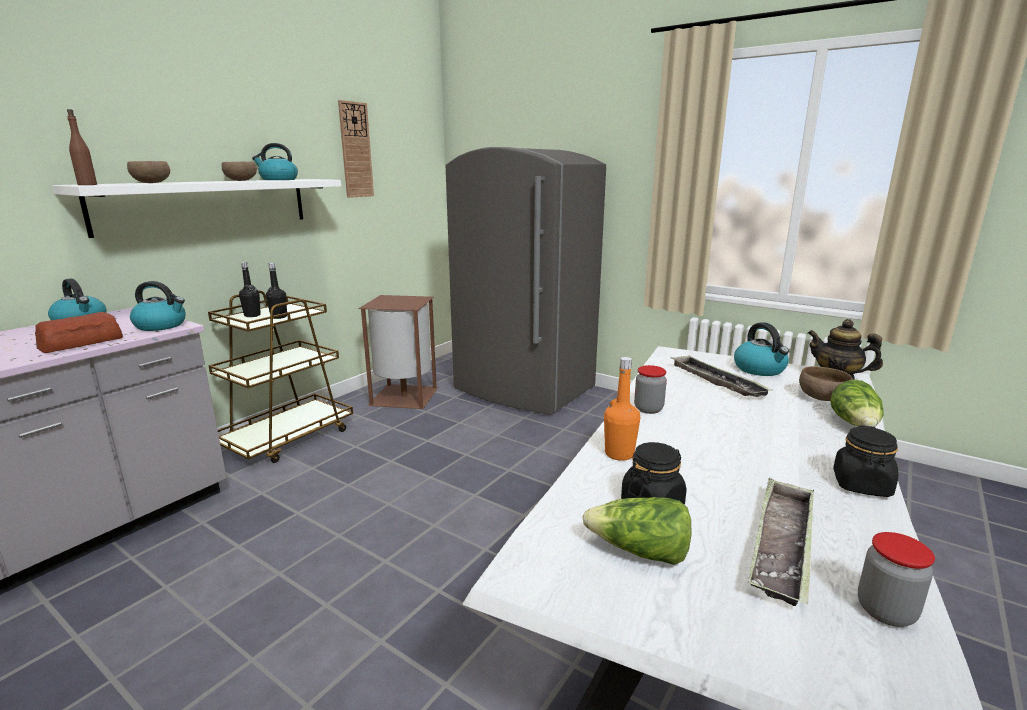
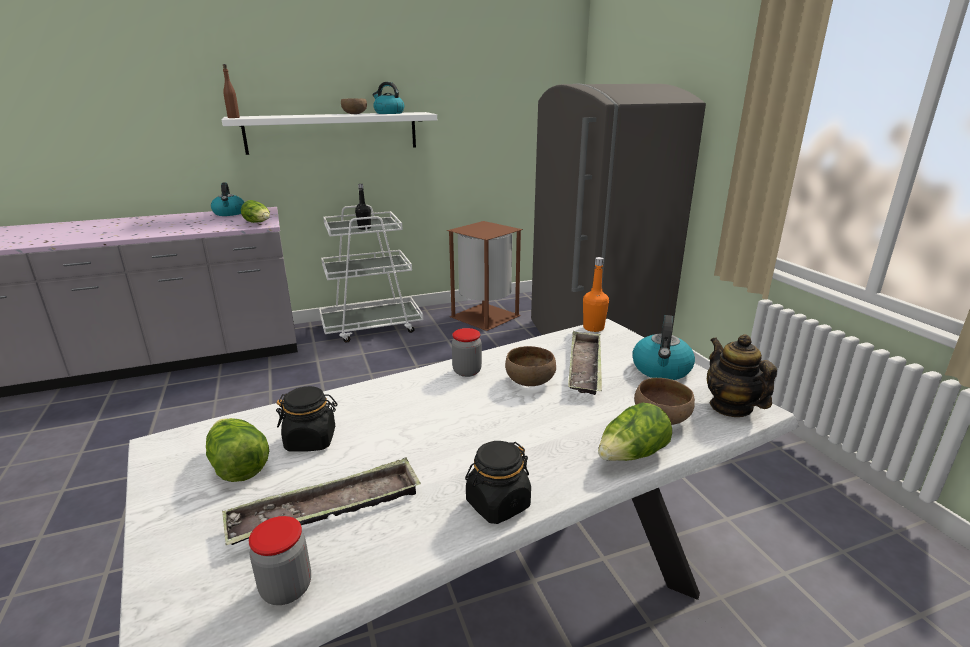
camera: 35 degrees right, 5 degrees up
(82, 342) = (205, 227): bread -> none
(151, 183) = (281, 116): brown bowl -> brown bowl (529, 381)
(162, 325) = (258, 223): kettle -> lettuce
(252, 315) = (351, 224): black bottle -> none
(288, 438) = (372, 327): brown cart -> white cart
(355, 150) = (476, 85): wall clock -> none
(619, 454) = (368, 397): orange bottle -> orange bottle (593, 328)

